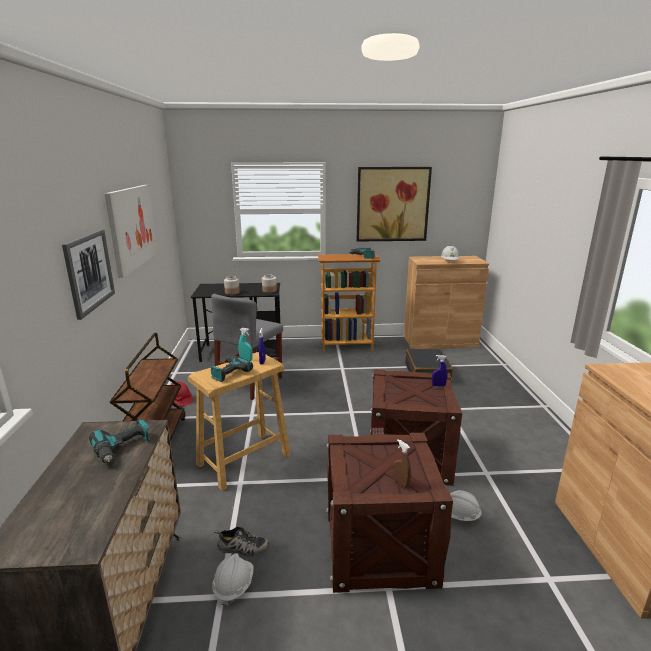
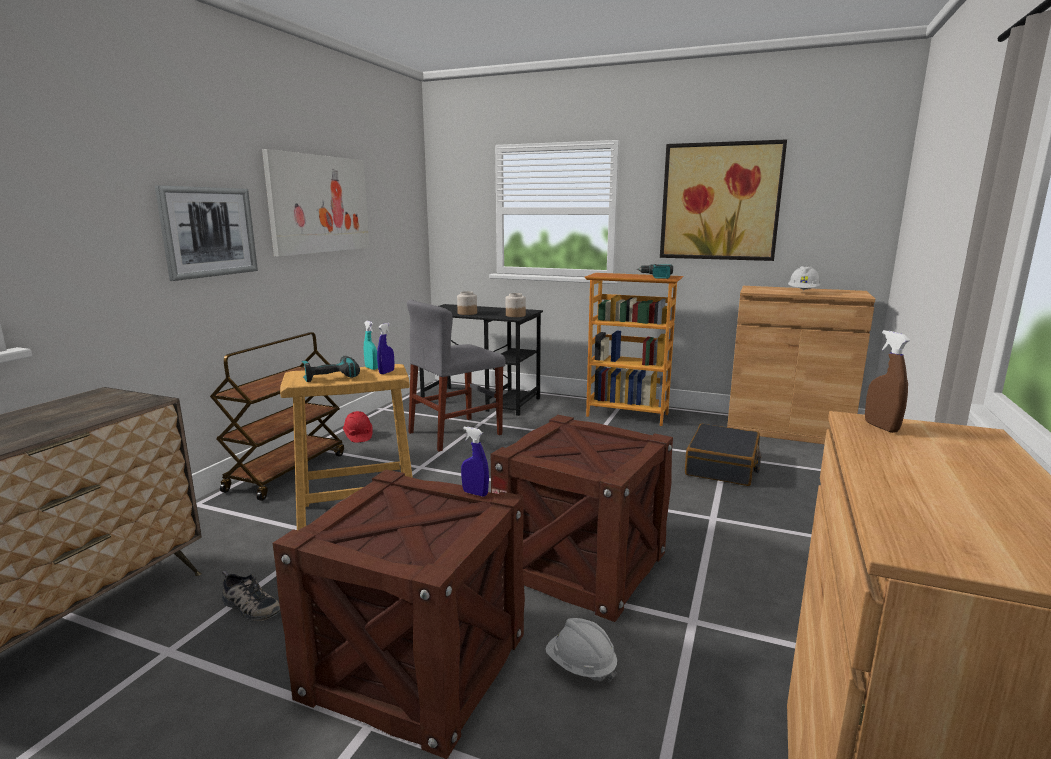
camera: 25 degrees right, 5 degrees down
(123, 448) = (92, 412): power drill -> none
(233, 586) = (193, 645): white hard hat -> none
(401, 483) = (400, 545): brown spray bottle -> brown spray bottle (881, 427)
(438, 386) = (632, 449): blue spray bottle -> blue spray bottle (475, 493)

